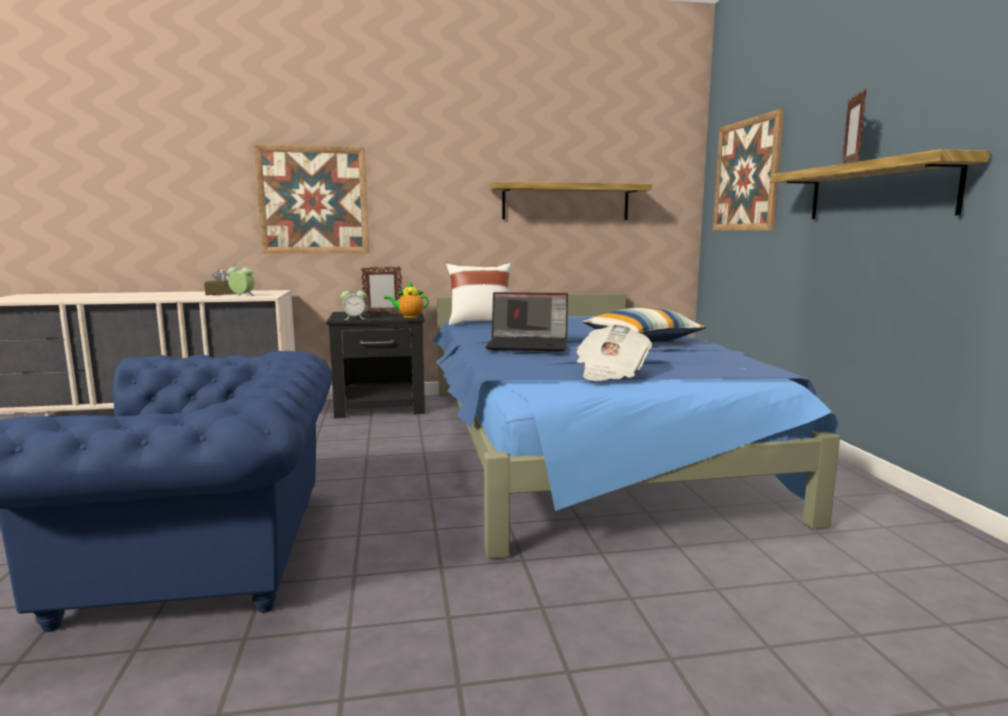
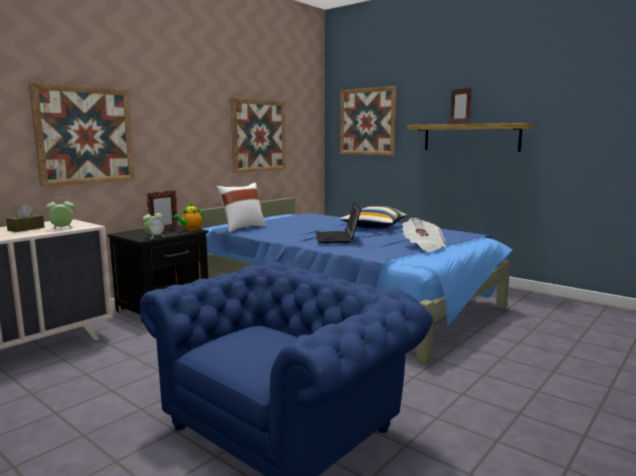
camera: 40 degrees left, 0 degrees up
(529, 345) = (337, 238): laptop -> laptop turned 120 degrees clockwise
(566, 202) = (258, 136): shelf -> picture

